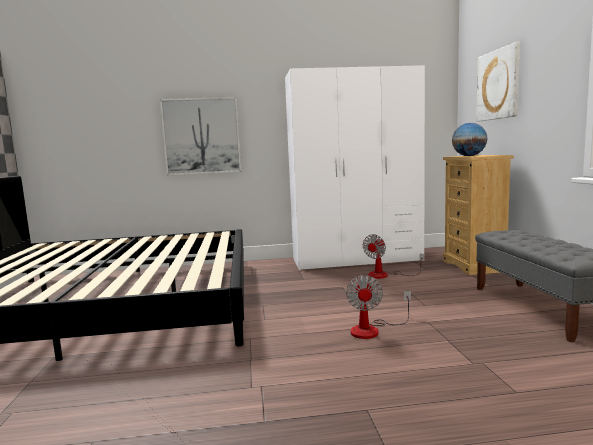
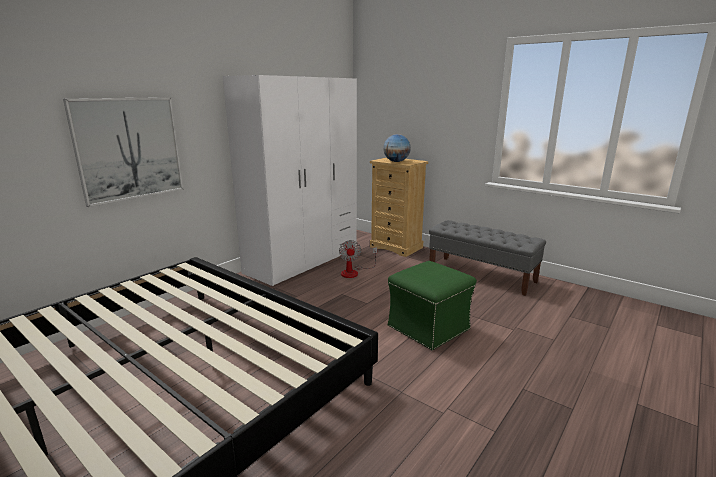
camera: 45 degrees left, 10 degrees up
(372, 330) = (429, 327): fan -> green ottoman
(498, 85) = (407, 101): picture -> none

